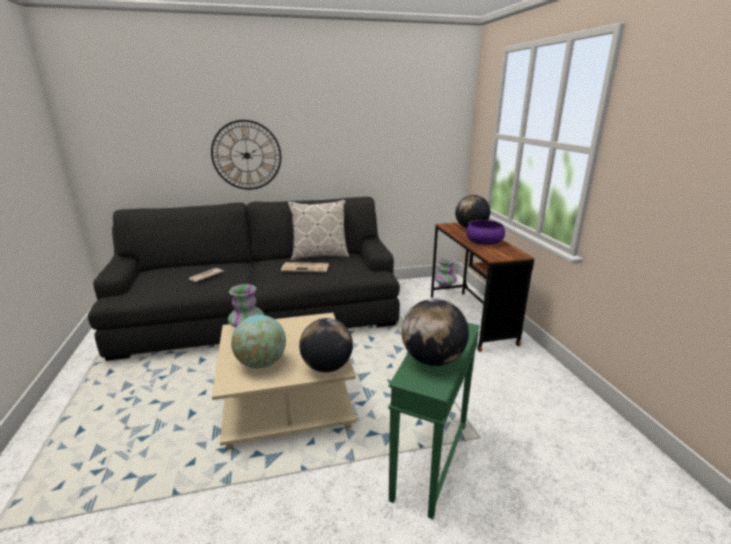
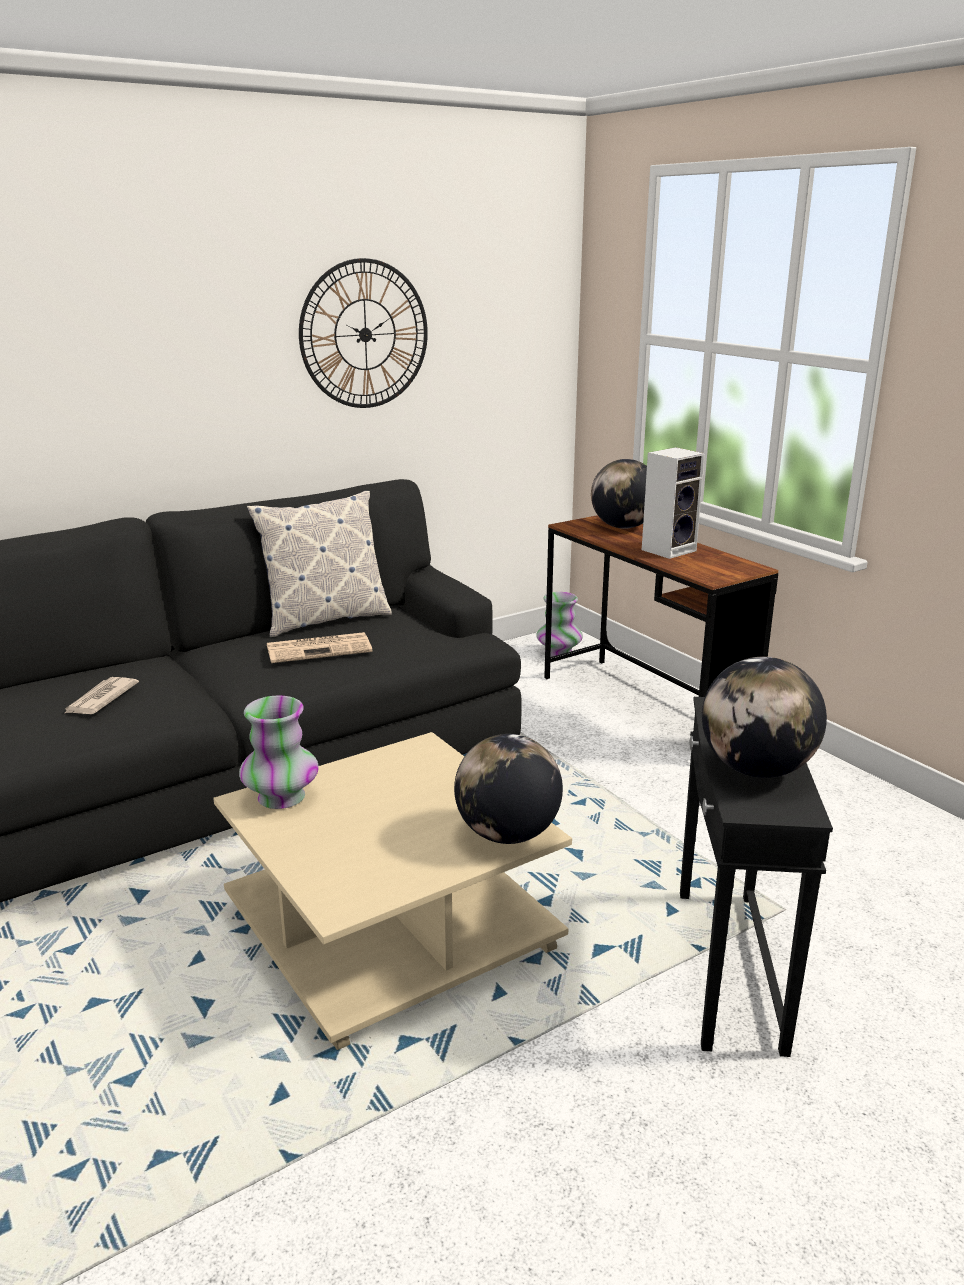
camera: 20 degrees left, 0 degrees up
(246, 155) = (127, 406): wall clock -> wall clock (365, 334)
(261, 363) = (370, 854): globe -> none
(429, 460) = (727, 968): green side table -> black side table
(484, 241) = (669, 549): purple bowl -> speaker

